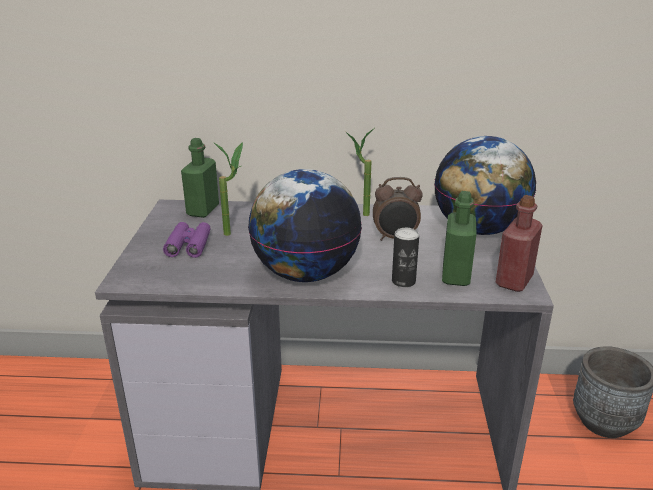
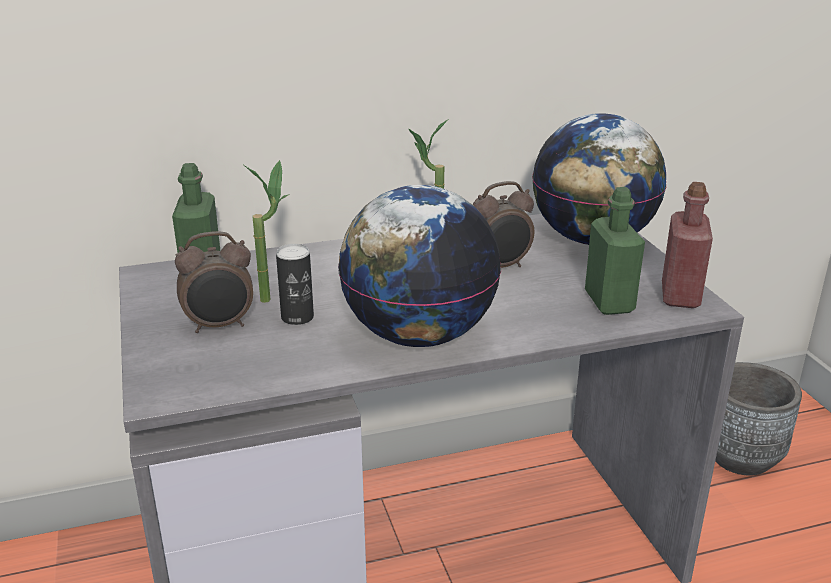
camera: 20 degrees left, 0 degrees up
(189, 245) = (220, 326): purple binoculars -> alarm clock
(403, 281) = (552, 321): can -> can (297, 317)

